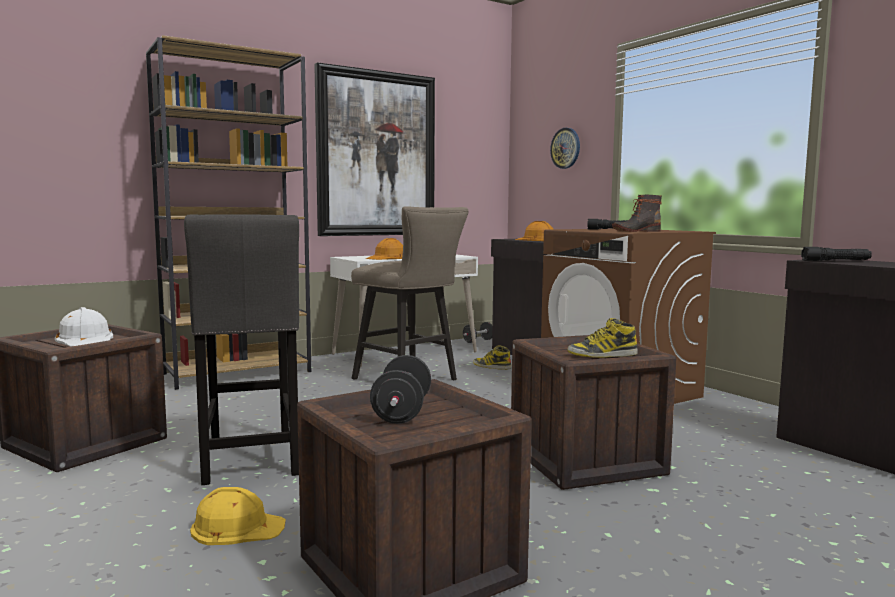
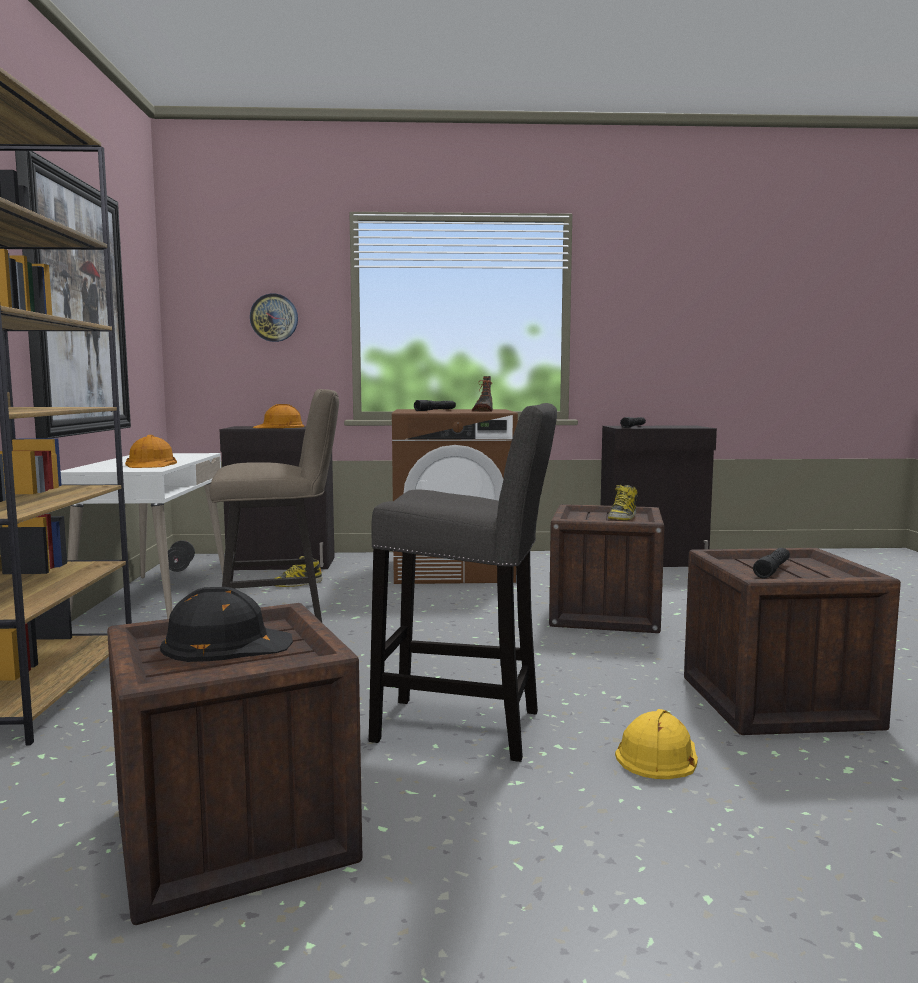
camera: 60 degrees left, 0 degrees up
(86, 339) = (226, 644): white hard hat -> black hard hat
(402, 412) = (772, 570): black dumbbell -> black flashlight

